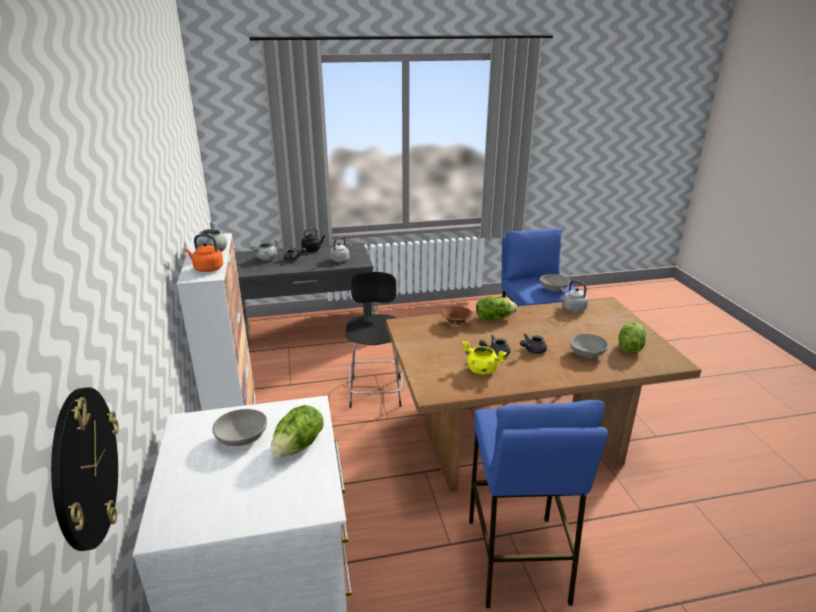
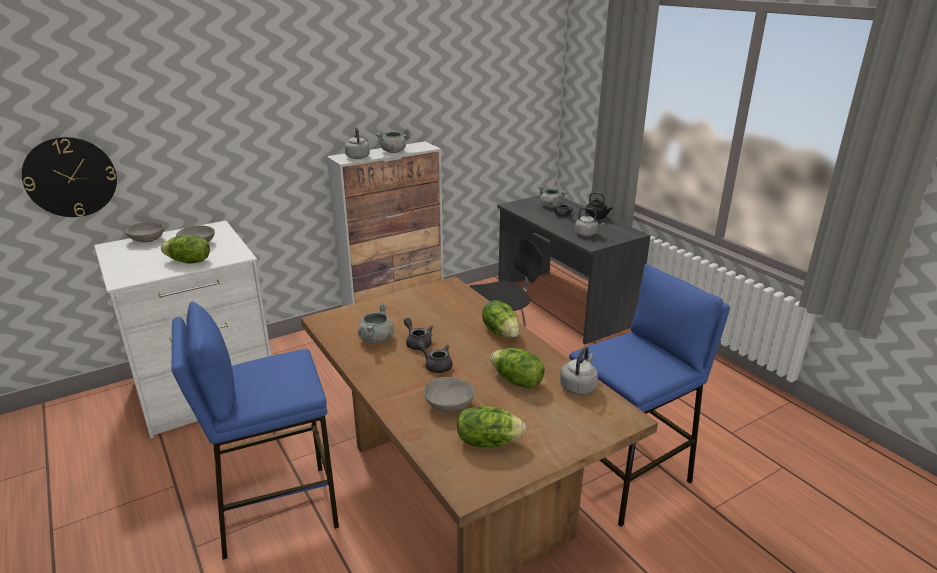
camera: 70 degrees right, 0 degrees up
(207, 269) = (357, 157): orange kettle -> grey kettle
(456, 323) = (471, 312): brown bowl -> none
(481, 370) = (376, 339): yellow cooking pot -> grey cooking pot
(553, 289) = (627, 365): grey bowl -> grey bowl (147, 240)
(562, 326) = (516, 381): none -> lettuce

